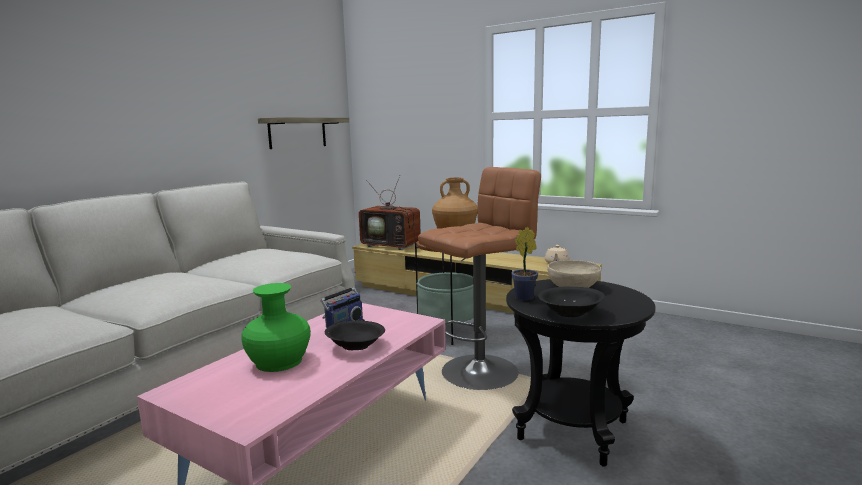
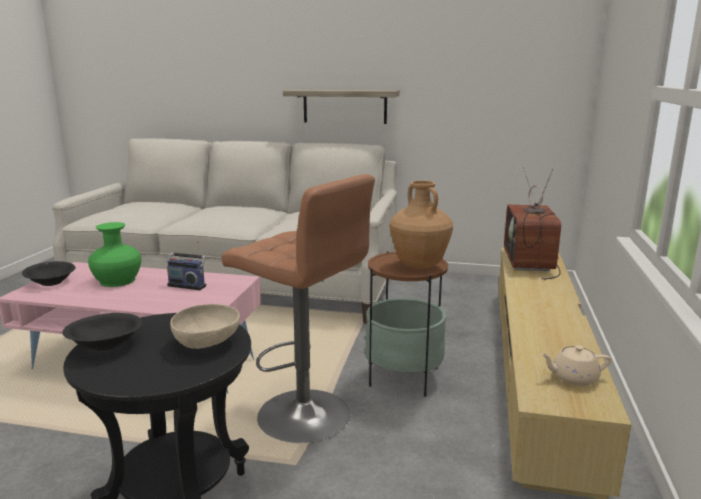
camera: 70 degrees right, 5 degrees up
(297, 133) = (492, 97): shelf -> shelf (344, 106)
(355, 346) = (143, 297): black bowl -> black bowl (51, 282)
(526, 297) = (166, 321): potted plant -> none

